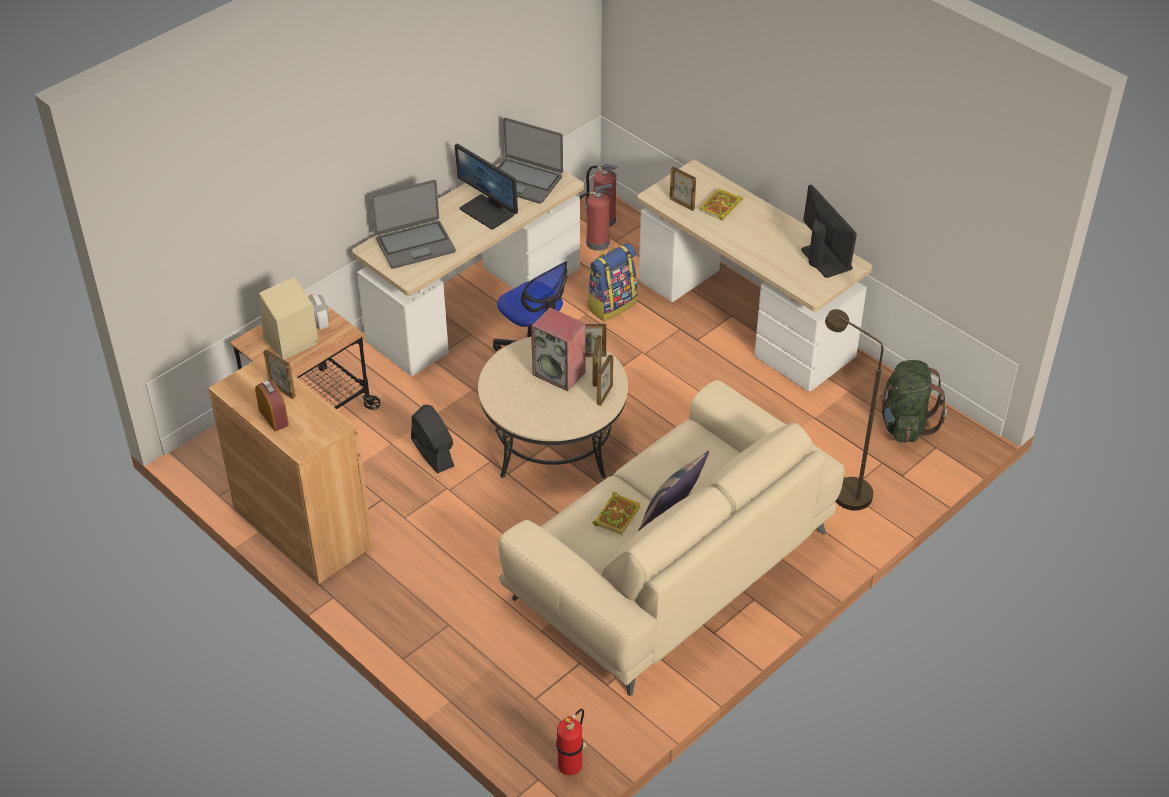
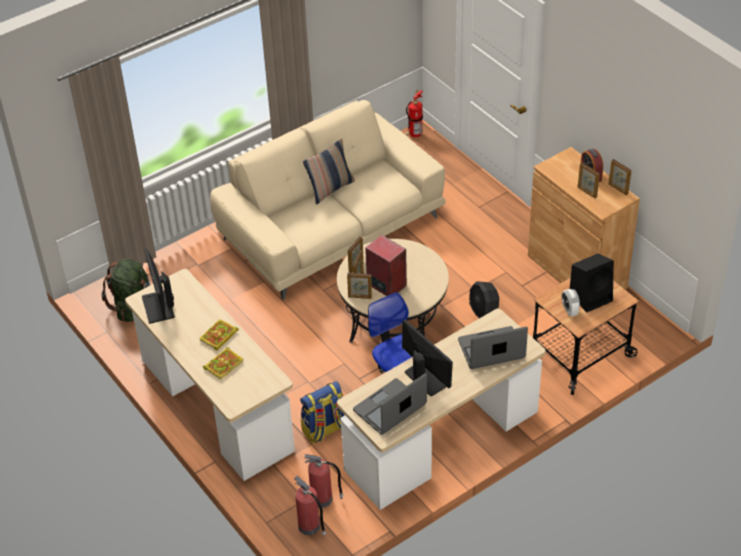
camera: 170 degrees left, 0 degrees up
(290, 342) = (591, 296): beige speaker -> black speaker
(523, 181) = (390, 408): laptop -> laptop turned 75 degrees counterclockwise
(617, 515) = (365, 191): book -> book (218, 337)
(682, 204) = (255, 370): picture frame -> picture frame (618, 189)
(842, 490) = (199, 264): brown floor lamp -> none

